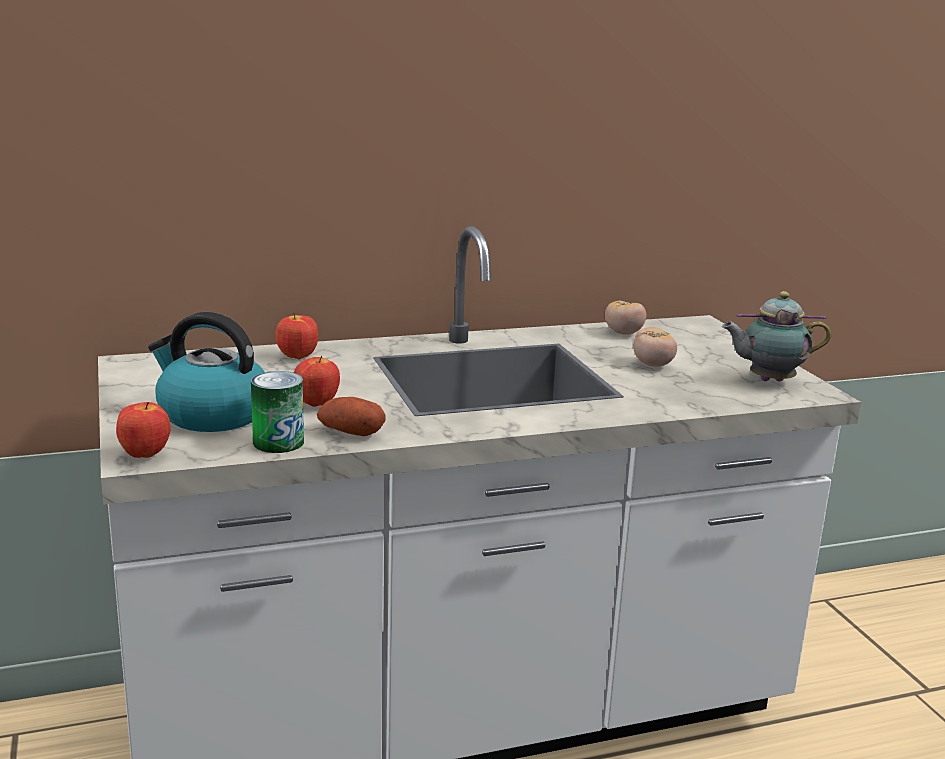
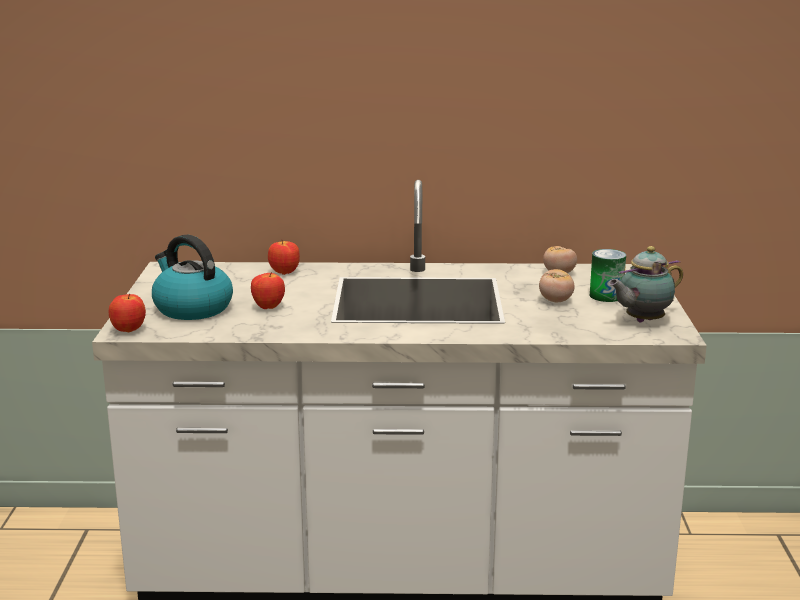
camera: 20 degrees right, 0 degrees up
(278, 442) = (220, 331): can -> can (606, 296)
(350, 432) = (274, 329): potato -> none
(768, 380) = (642, 321): teapot -> teapot turned 45 degrees counterclockwise

